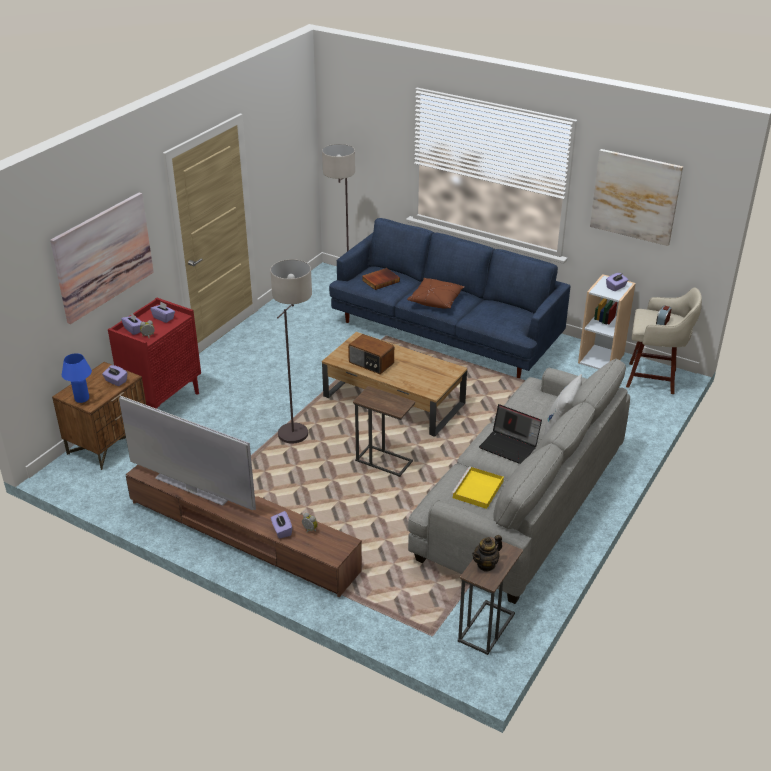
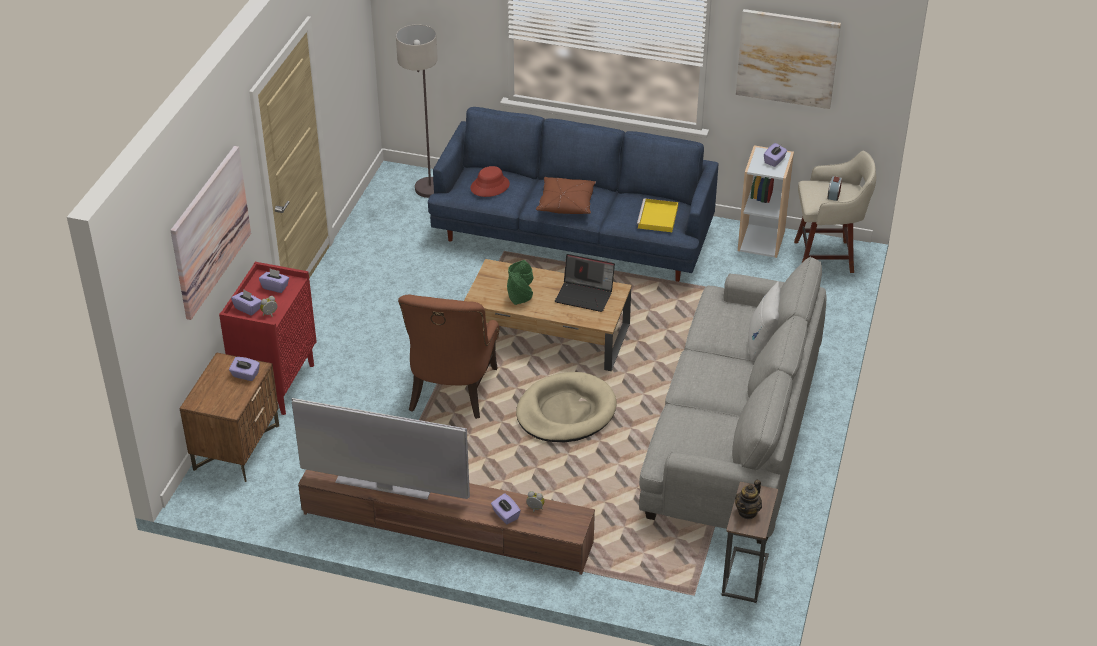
camera: 15 degrees left, 5 degrees up
(82, 399) = (217, 404): blue table lamp -> none
(297, 429) = (452, 390): grey floor lamp -> brown armchair
(371, 363) = (520, 297): radio -> green vase
(380, 280) = (489, 186): book -> red hat
(383, 461) = (566, 412): brown side table -> beige dog bed
(477, 490) = (702, 431): yellow tray -> yellow tray (658, 218)
(510, 446) = (717, 374): laptop -> laptop (585, 295)

